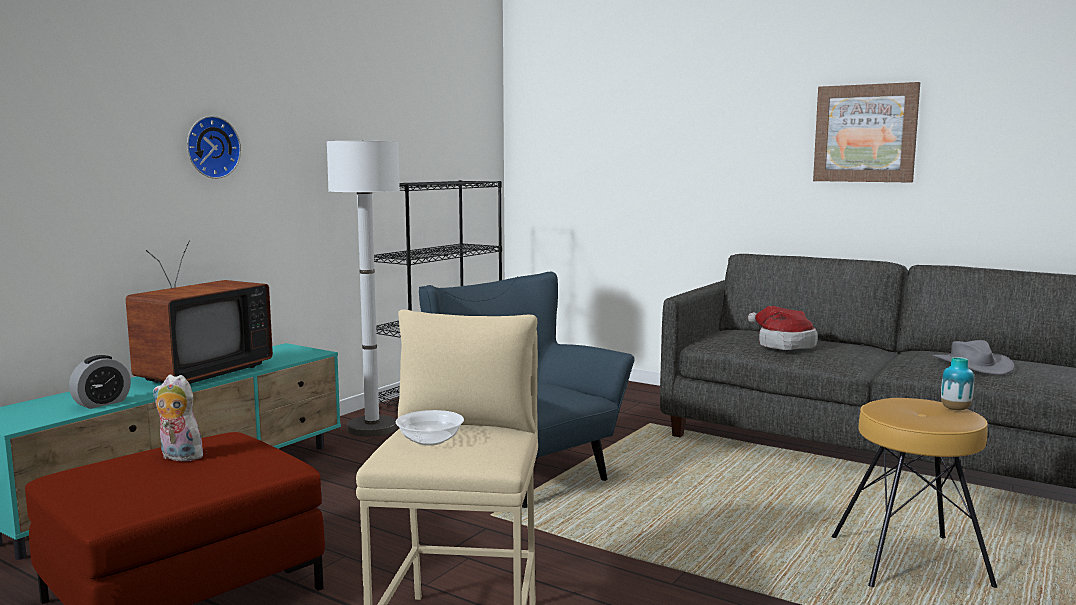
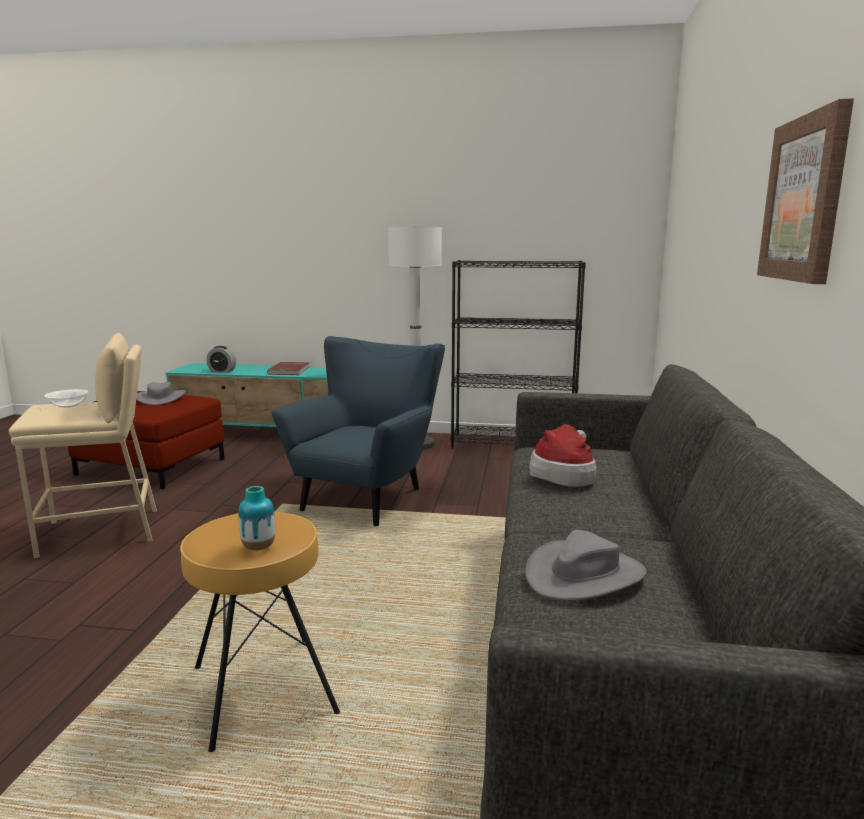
camera: 65 degrees right, 5 degrees up
(178, 457) = (161, 398): plush toy -> grey hat
(198, 373) = (290, 370): television -> red book
(211, 147) = (332, 233): wall clock -> none

